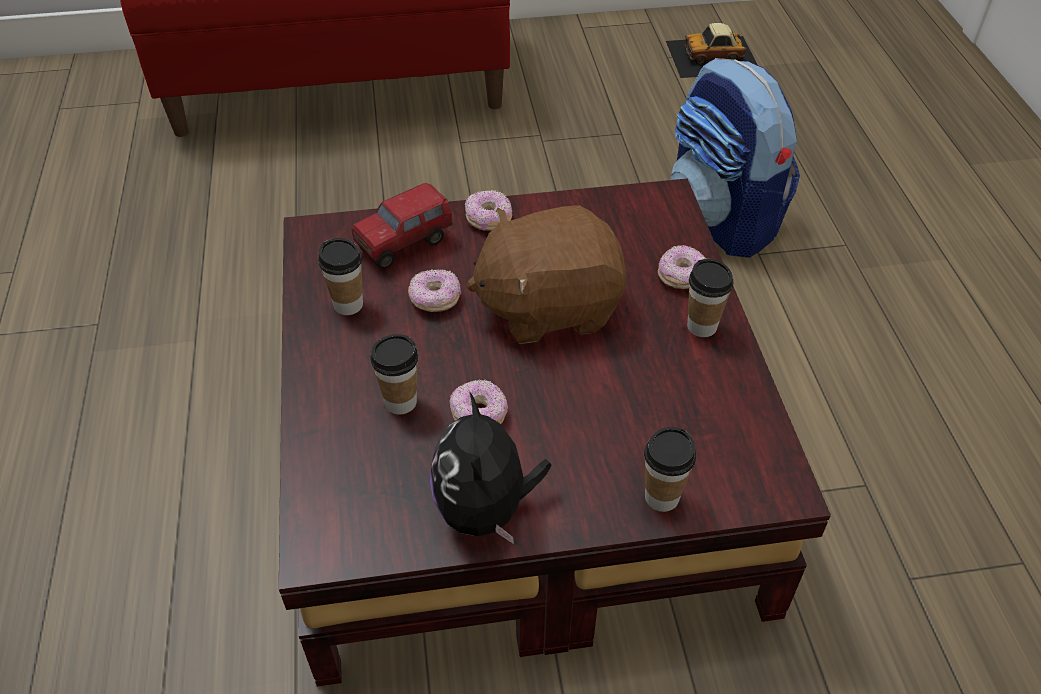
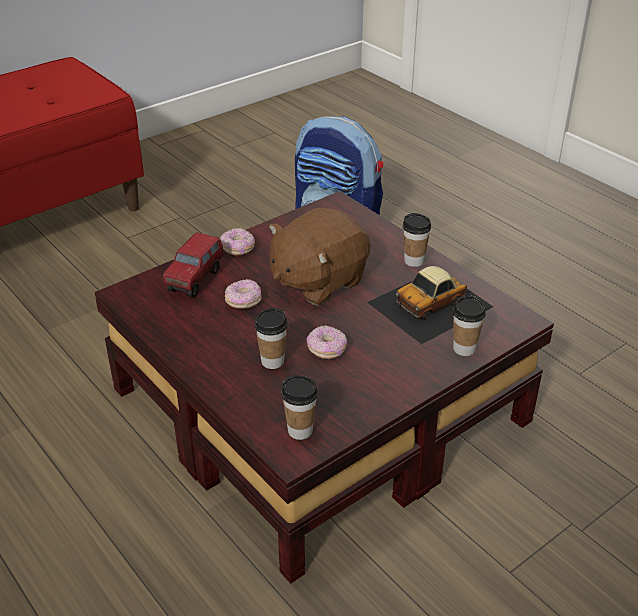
camera: 30 degrees left, 10 degrees down
(348, 305) = (188, 324): cup -> cup (300, 430)
(486, 510) = (374, 393): plush toy -> none
(682, 277) = (381, 240): donut -> none
(713, 56) = (261, 139): toy car -> toy car (431, 304)

